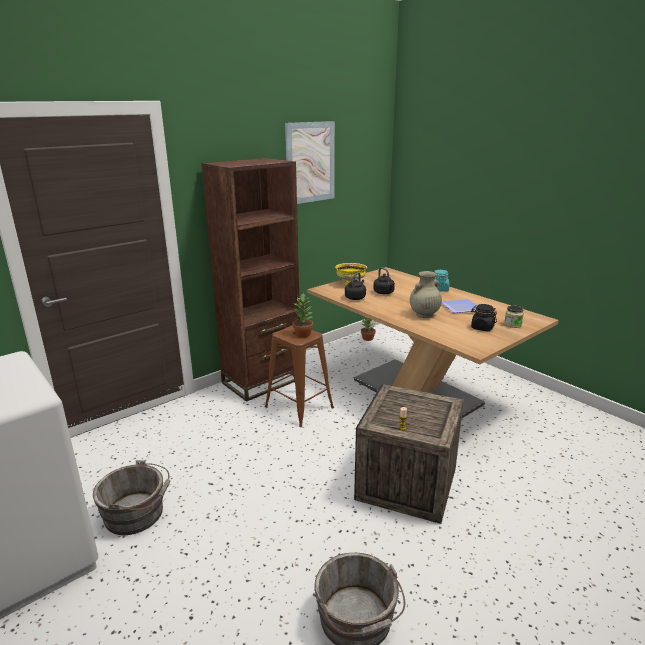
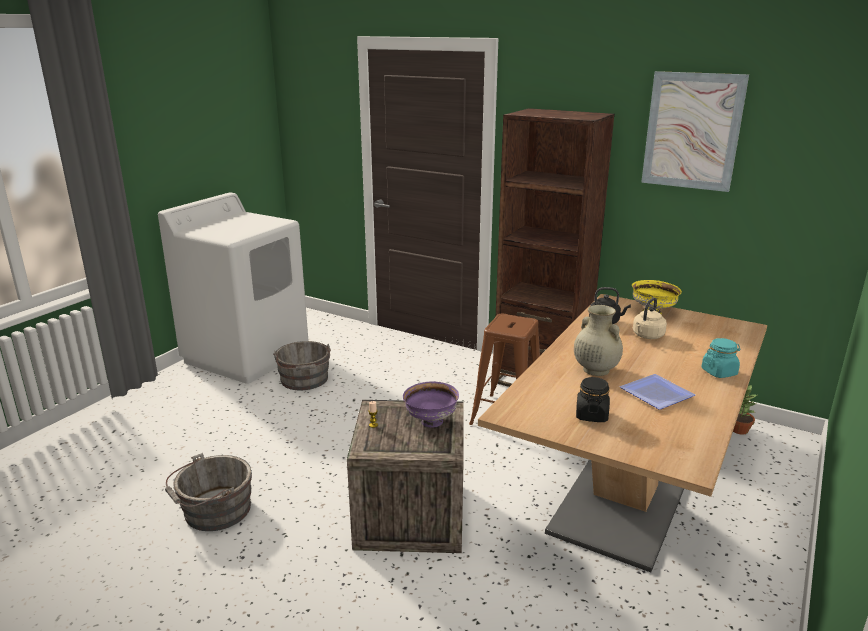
camera: 70 degrees right, 0 degrees up
(303, 334) = (513, 327): potted plant -> none
(384, 293) = (647, 336): black kettle -> beige kettle
(407, 402) = (430, 422): none -> purple bowl
(512, 324) = (633, 441): jar -> none

